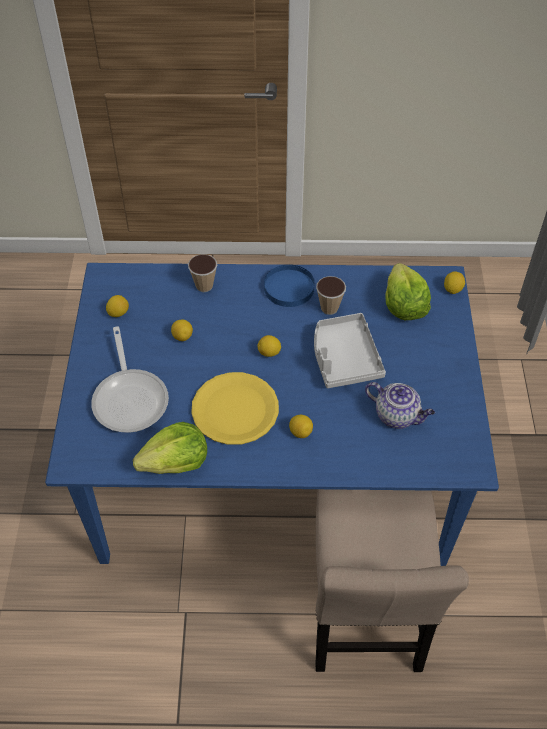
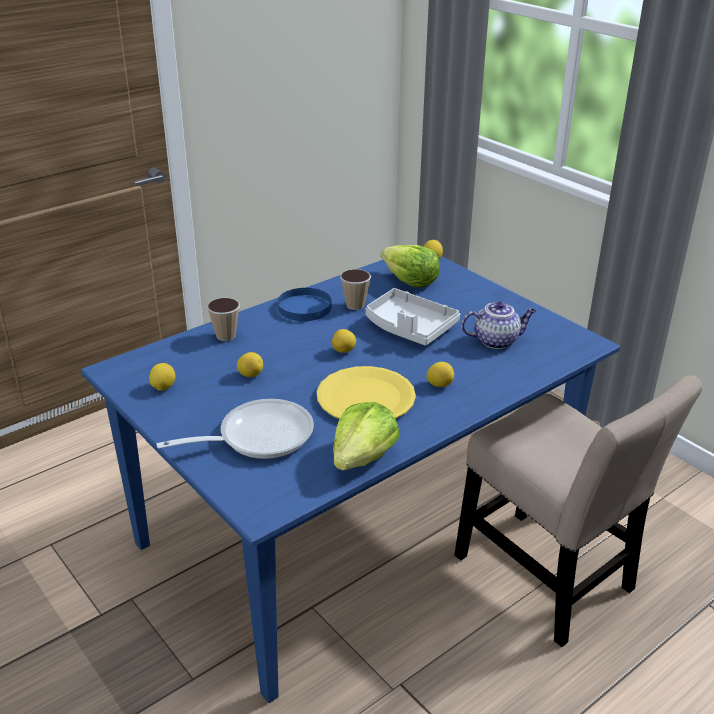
camera: 40 degrees left, 20 degrees down
(130, 398) = (257, 437): frying pan -> frying pan turned 60 degrees counterclockwise

